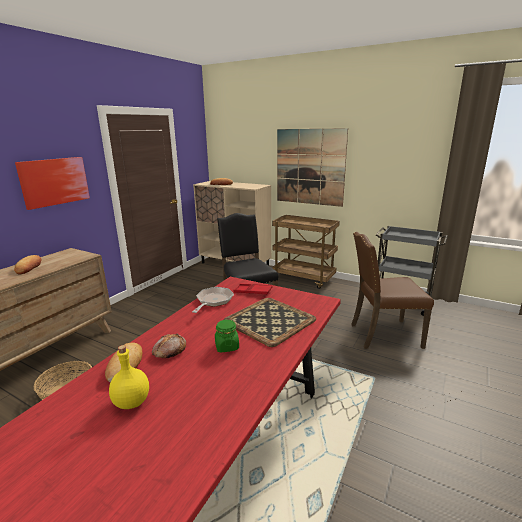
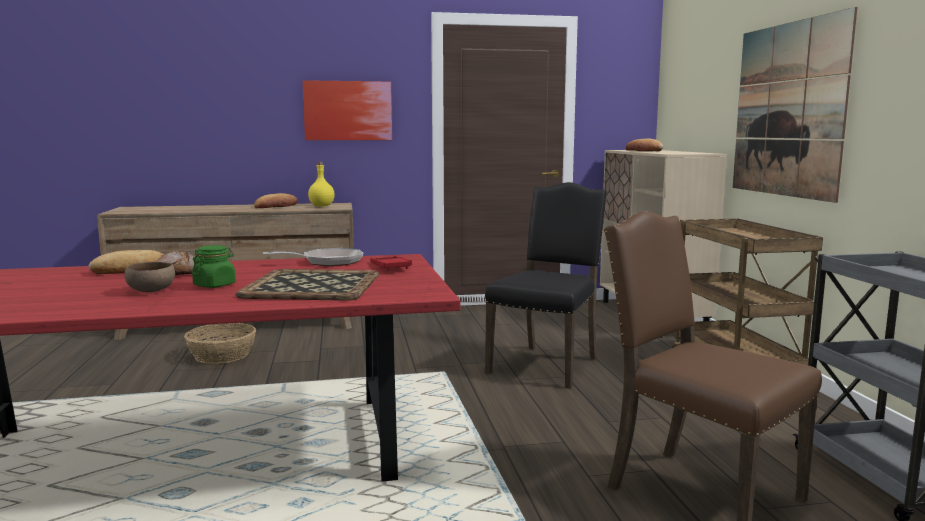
camera: 50 degrees right, 10 degrees down
(131, 402) = (66, 283): yellow bottle -> yellow bottle (321, 206)
(214, 370) = (152, 291): none -> brown bowl

